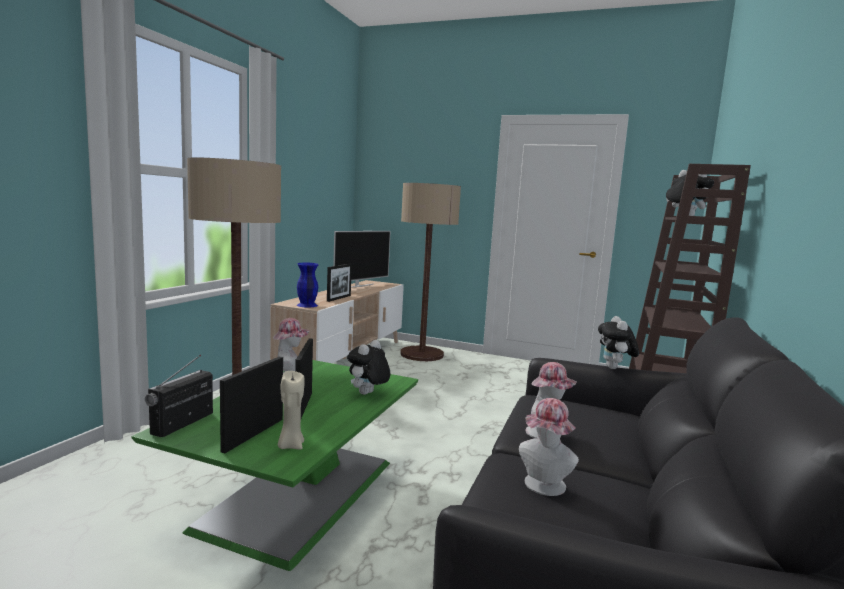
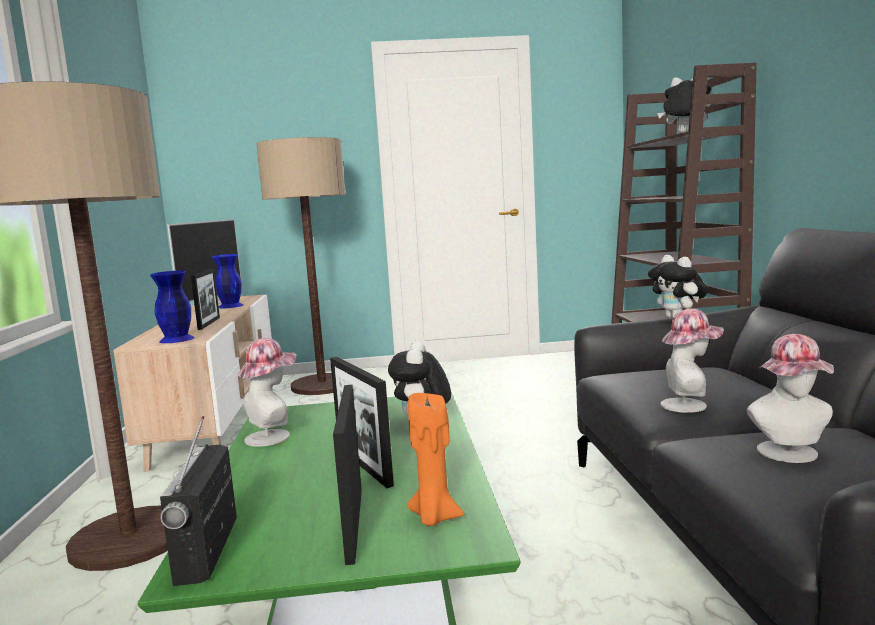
camera: 25 degrees left, 0 degrees up
(290, 445) = (434, 517): beige candle -> orange candle
(369, 288) = (230, 306): none -> blue vase

